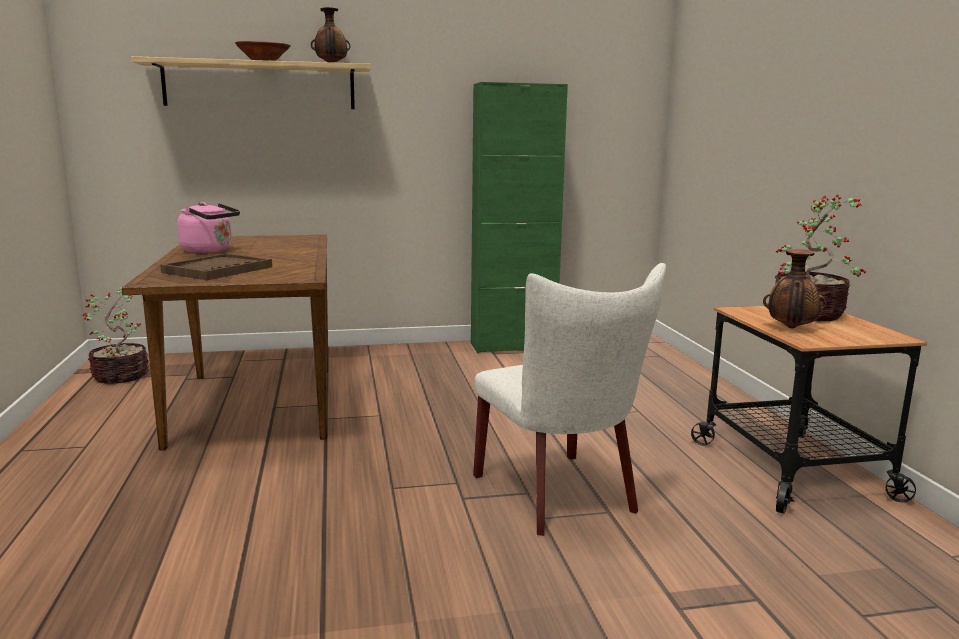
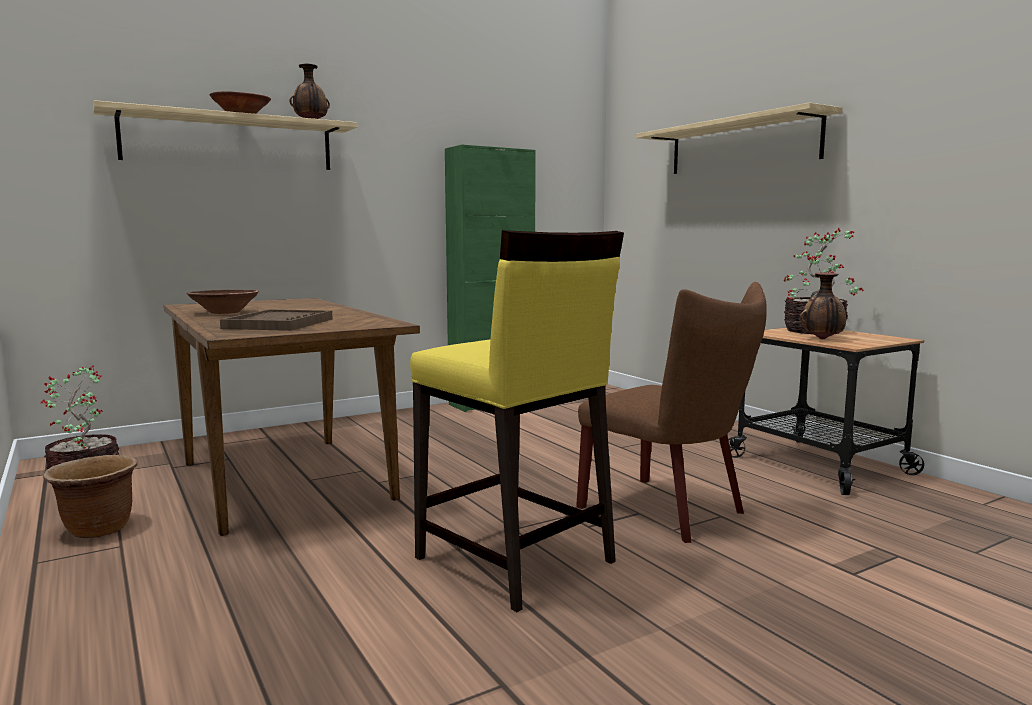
camera: 20 degrees left, 5 degrees down
(84, 428) = (98, 529): none -> brown planter
(210, 250) = (224, 312): pink kettle -> brown bowl
(359, 521) = (515, 561): none -> yellow stool
(561, 497) = (670, 511): white chair -> brown chair
(783, 81) = (741, 145): none -> shelf

